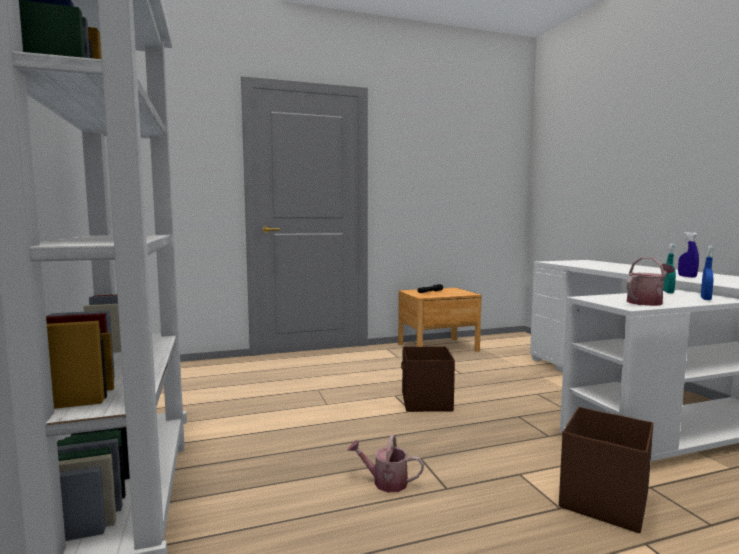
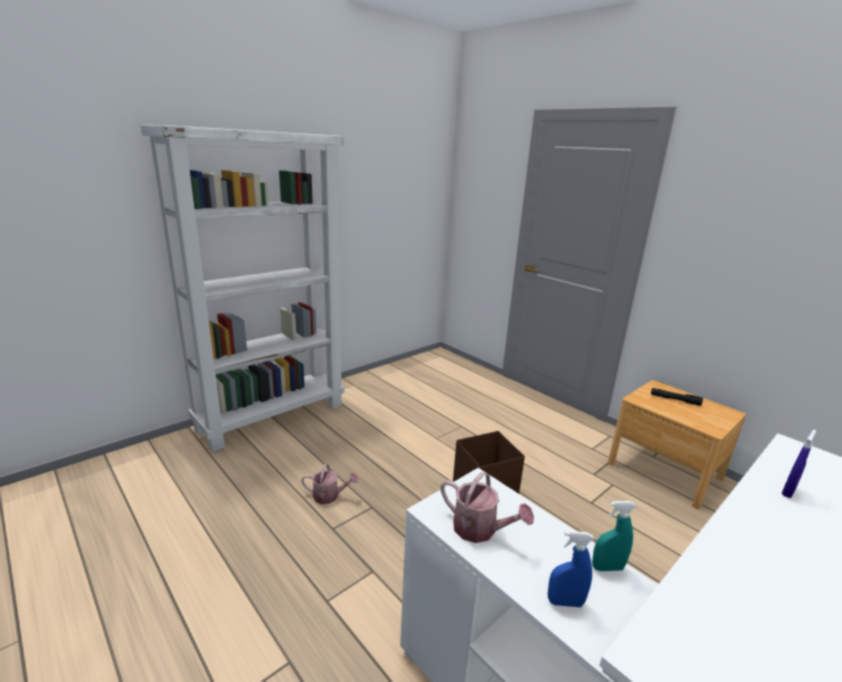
camera: 65 degrees right, 15 degrees up
(385, 482) = (329, 496): watering can -> watering can turned 105 degrees clockwise
(603, 501) = (347, 634): brown storage box -> none
(687, 276) = (752, 599): blue spray bottle -> blue spray bottle (788, 492)

